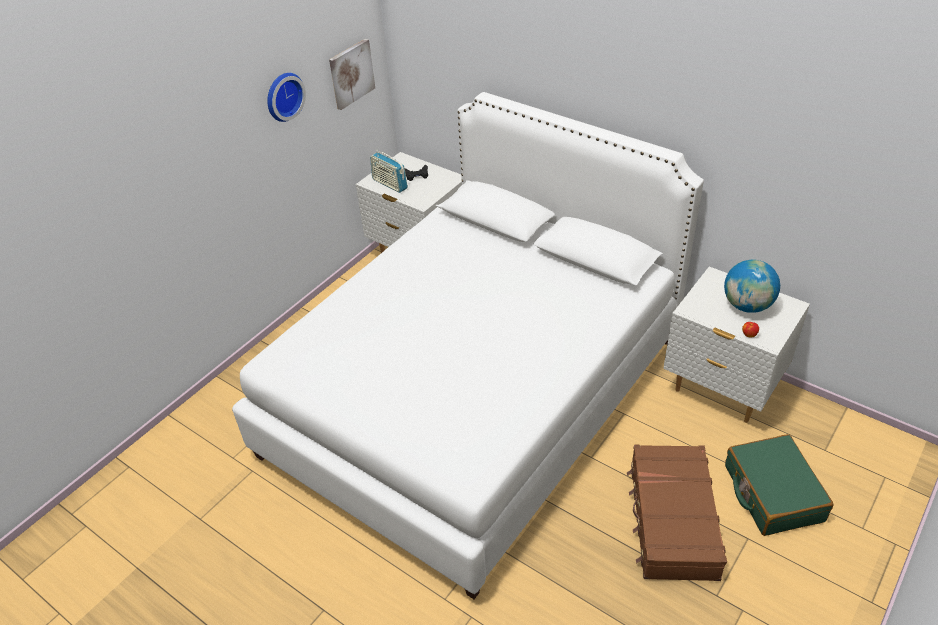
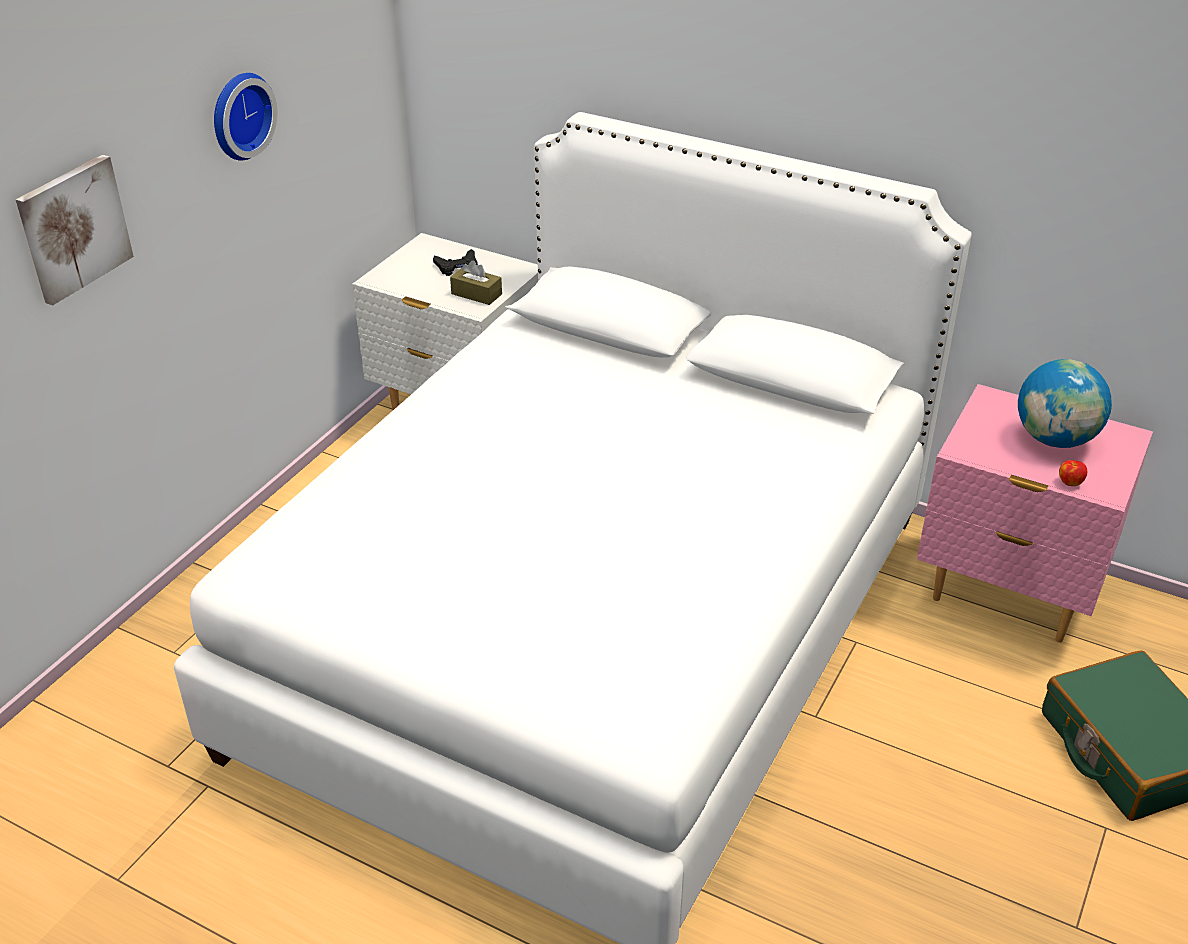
camera: 10 degrees left, 5 degrees down
(351, 73) = (346, 88): picture -> picture (73, 228)
(390, 184) = (413, 281): radio -> none
(424, 193) = (476, 294): none -> brown tissue box
(671, 520) = (973, 809): brown suitcase -> none
(721, 389) = (1008, 593): white nightstand -> pink nightstand

